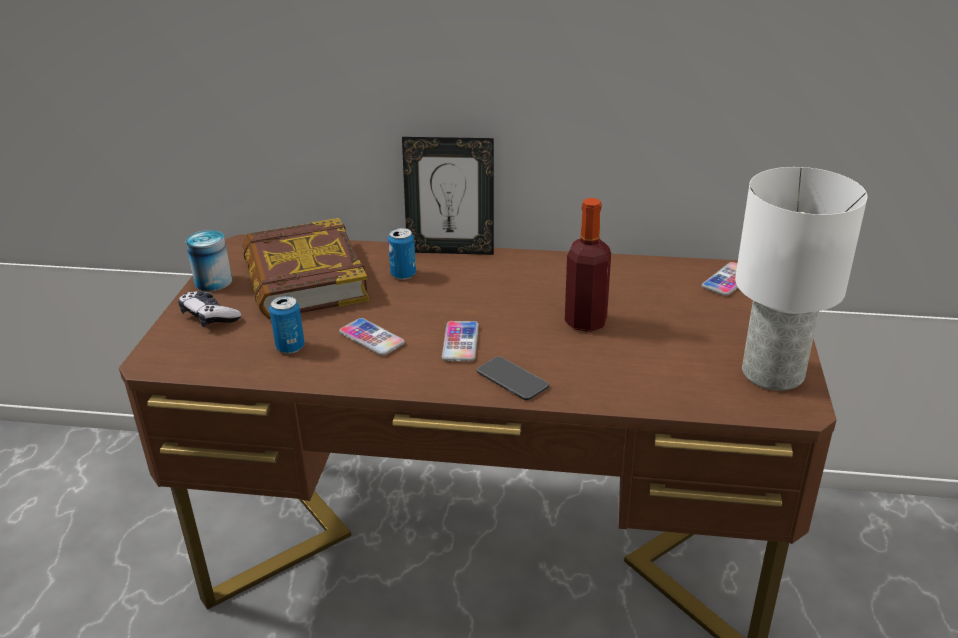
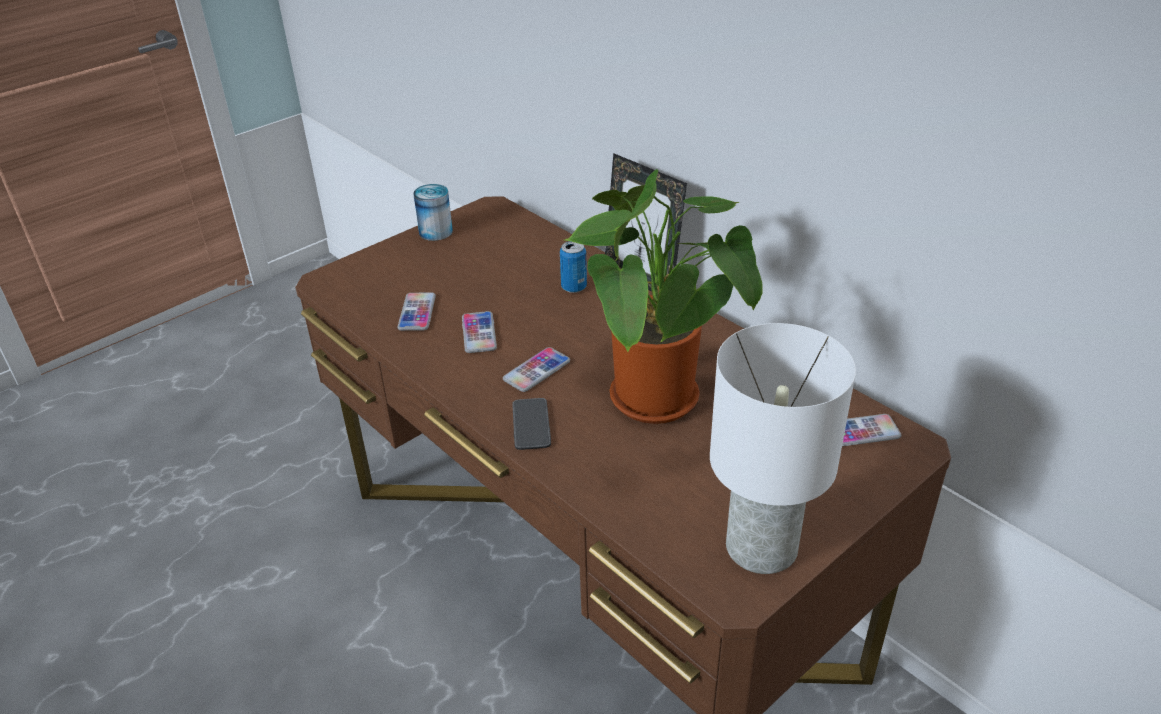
camera: 40 degrees right, 5 degrees up
(209, 316) = (398, 260): game controller -> none
(290, 347) = (417, 312): can -> phone
(304, 279) = (497, 257): book -> none
(585, 322) = (661, 404): bottle -> potted plant

